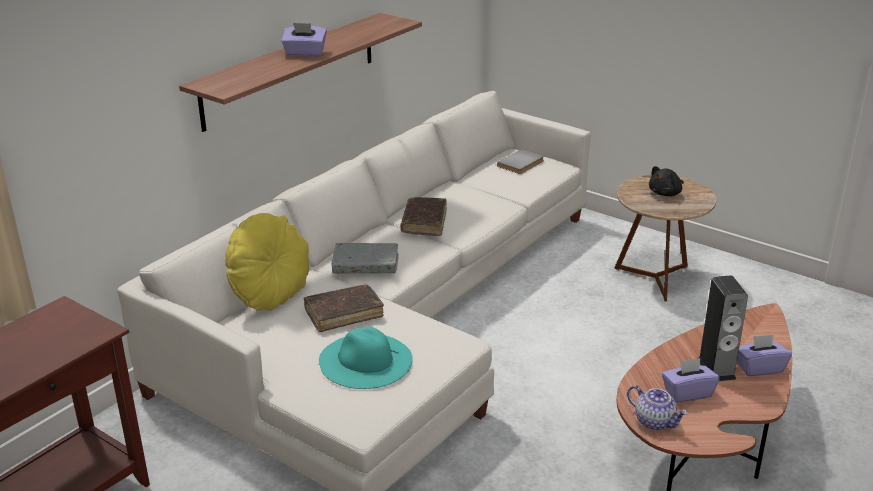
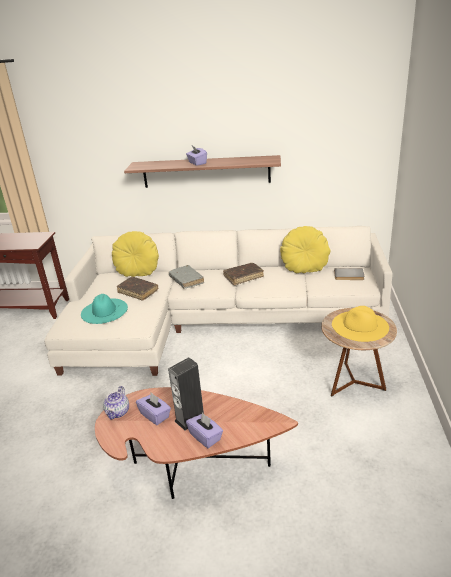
camera: 60 degrees right, 0 degrees up
(462, 181) = (304, 269): none -> yellow pillow
(666, 193) = (360, 326): black plush toy -> yellow hat

